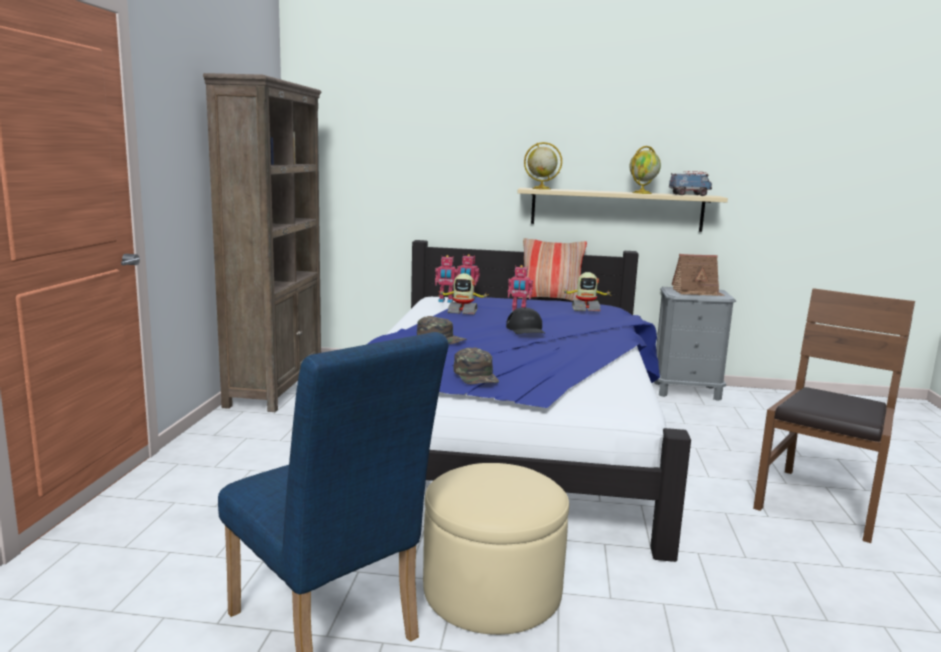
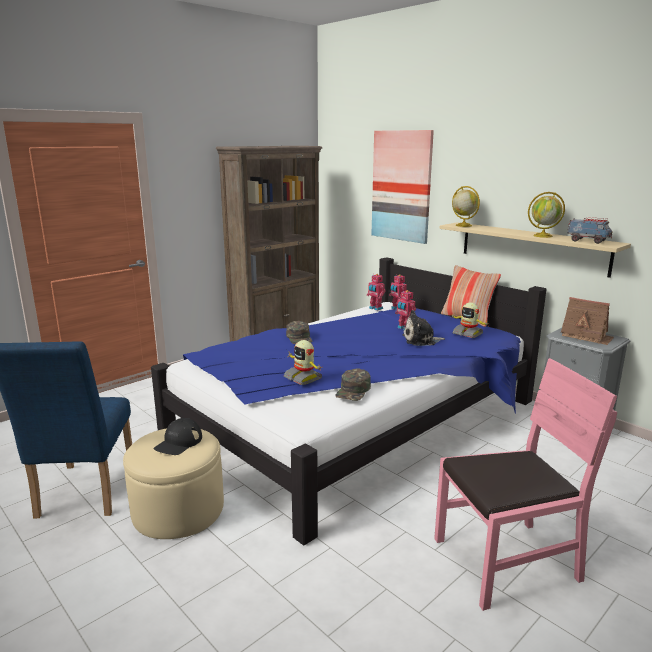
camera: 40 degrees right, 5 degrees up
(435, 146) = (401, 186): none -> picture
(462, 312) = (368, 319): toy robot -> toy robot (303, 378)
(476, 375) = (253, 370): green cap -> green cap (353, 391)
(526, 329) = (370, 343): black cap -> black cap (178, 442)
(560, 321) = (421, 340): none -> plush toy
(821, 502) = (506, 561): brown chair -> pink chair

